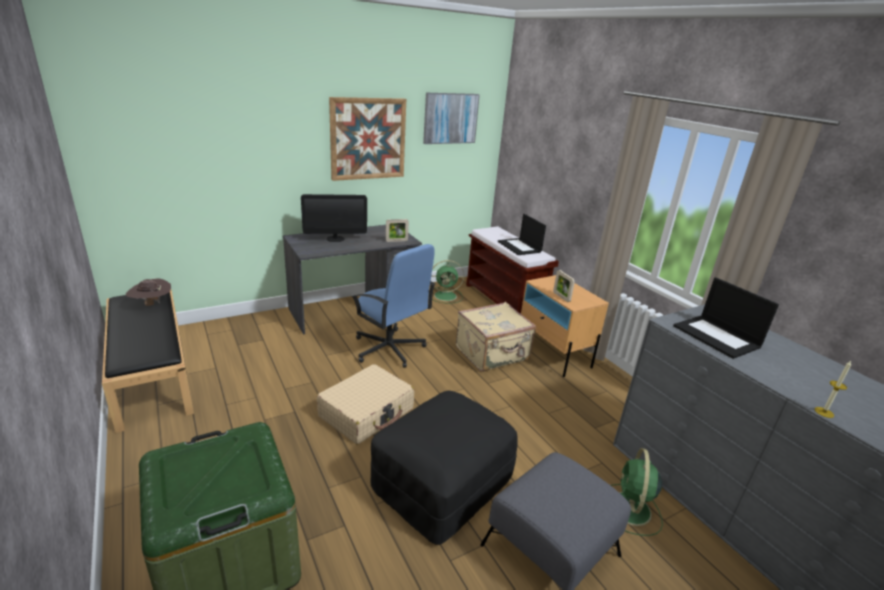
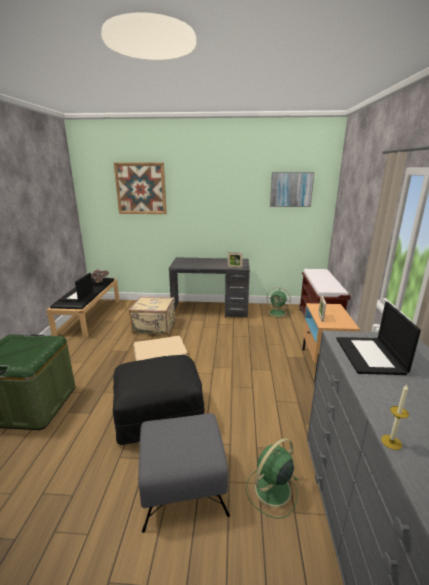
camera: 35 degrees right, 5 degrees down
(335, 239) = (200, 262): monitor -> none
(368, 139) = (230, 202): picture -> picture (141, 188)
(389, 349) = (209, 334): blue office chair -> none
(493, 354) = (274, 353): beige suitcase -> beige suitcase (154, 327)
(520, 247) = (326, 282): laptop -> laptop (77, 296)

